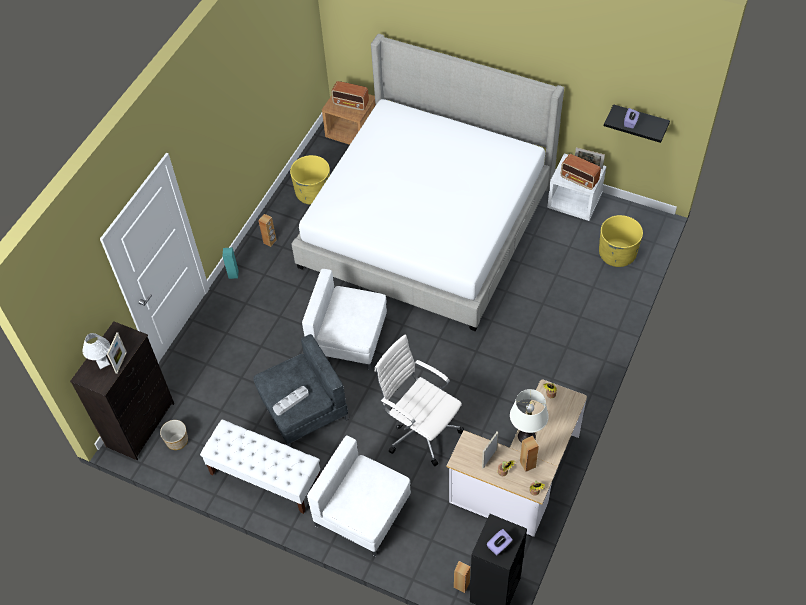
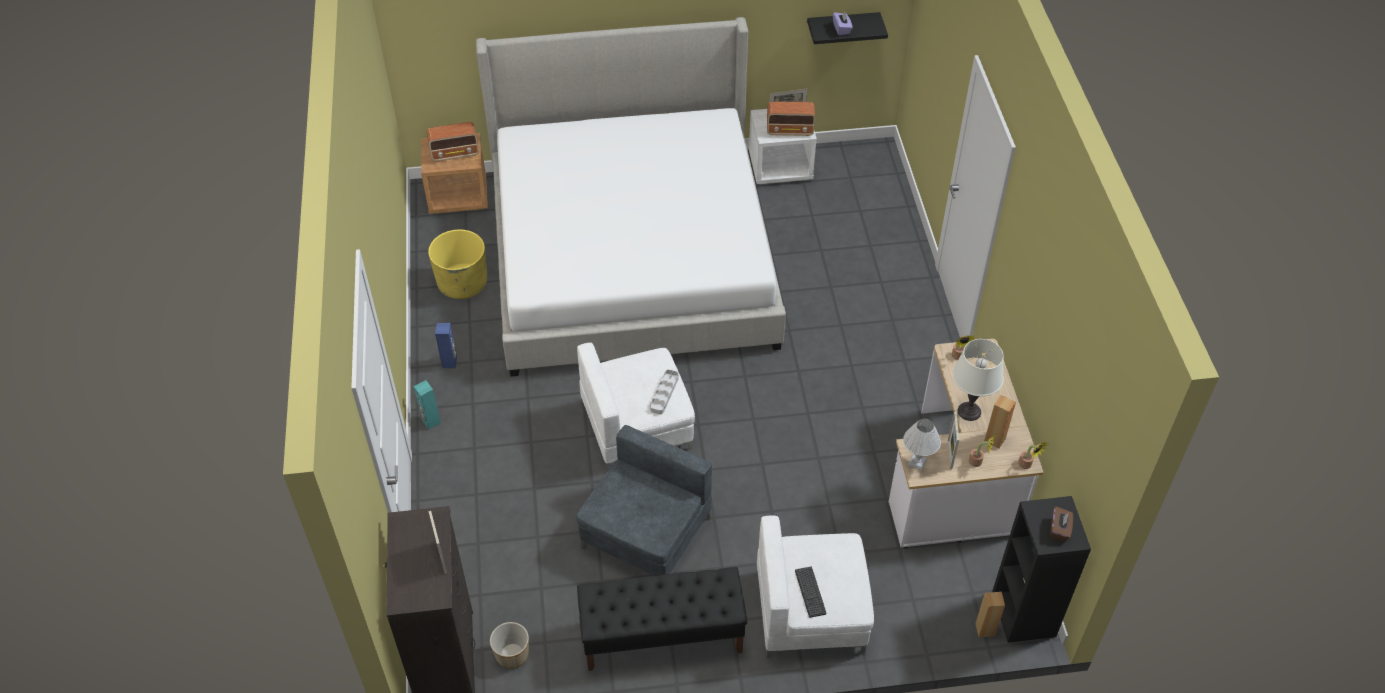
camera: 35 degrees left, 5 degrees down
(103, 362) = (415, 569): white table lamp -> white table lamp (917, 461)
(265, 477) = (661, 636): white bench -> black bench
(270, 241) = (450, 362): brown speaker -> blue speaker
(291, 401) = (649, 520): grey tray -> grey tray (664, 394)
(350, 499) = (810, 592): none -> keyboard
(420, 429) = (804, 485): white office chair -> none
(499, 546) = (1059, 530): purple tissue box -> brown tissue box
(617, 254) = (868, 201): yellow planter -> none

